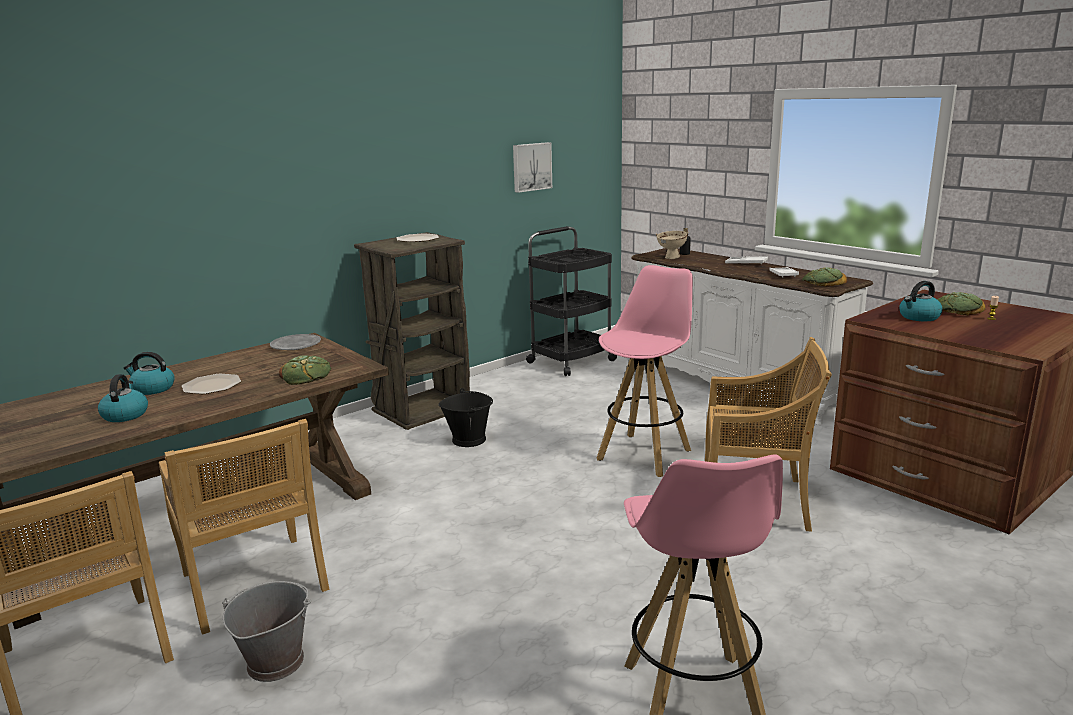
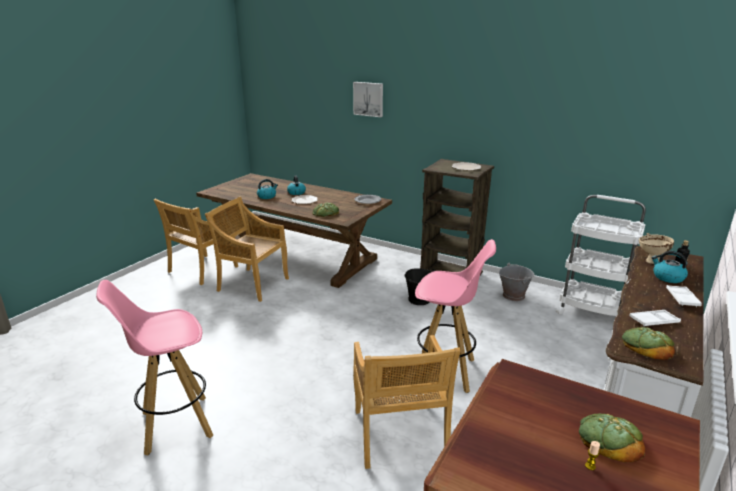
camera: 70 degrees right, 5 degrees up
(254, 584) = (252, 284): beige chair -> beige chair turned 75 degrees clockwise
(275, 662) = (201, 305): grey bucket -> grey bucket (513, 295)
(531, 167) = (613, 140): picture -> picture (368, 99)
(572, 361) = (591, 310): black cart -> white cart
(919, 317) = (548, 406): kettle -> kettle (667, 277)

